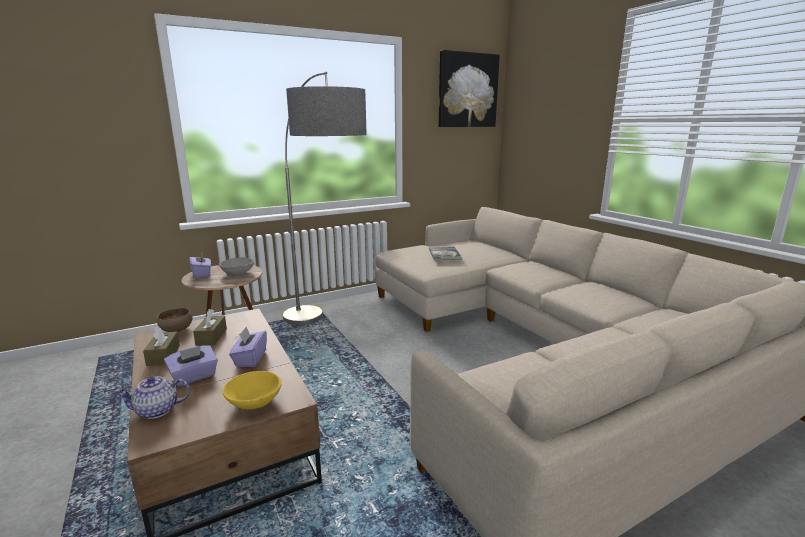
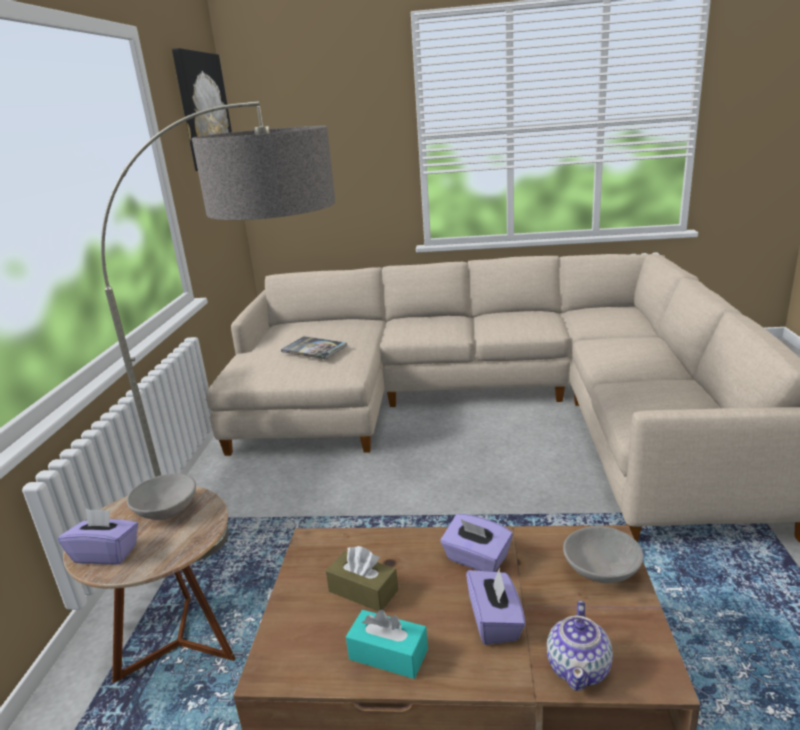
camera: 55 degrees left, 5 degrees up
(163, 355) = (388, 654): brown tissue box -> turquoise tissue box
(176, 330) = (288, 633): brown bowl -> none
(254, 402) = (602, 571): yellow bowl -> grey bowl

